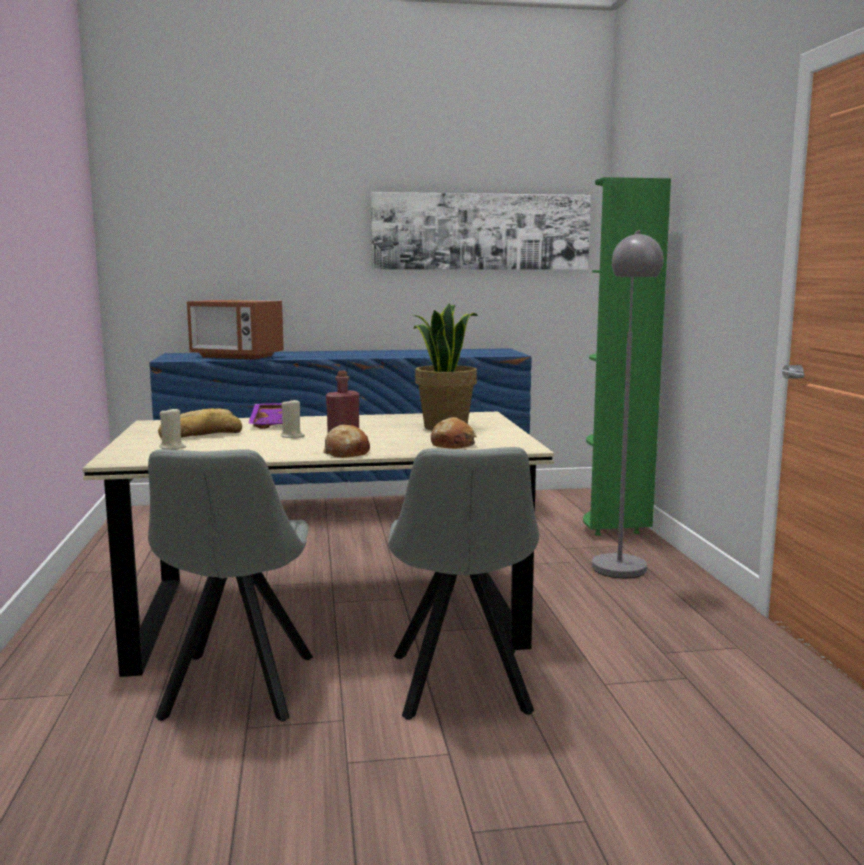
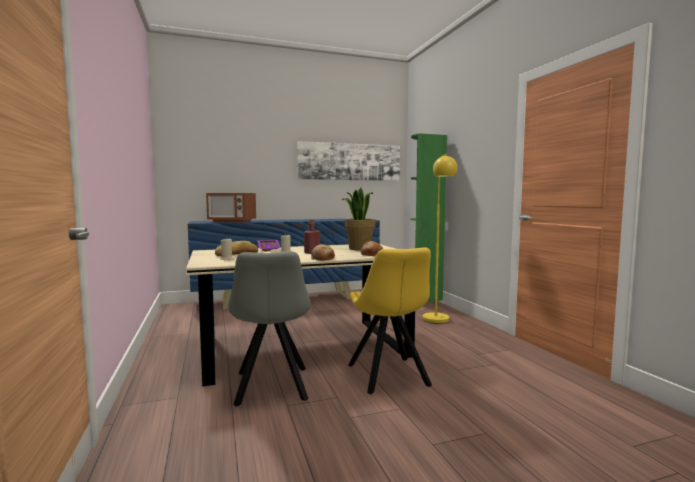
camera: 10 degrees left, 5 degrees down
(460, 684) = (388, 375): grey chair -> yellow chair
(620, 575) = (438, 322): grey floor lamp -> yellow floor lamp

